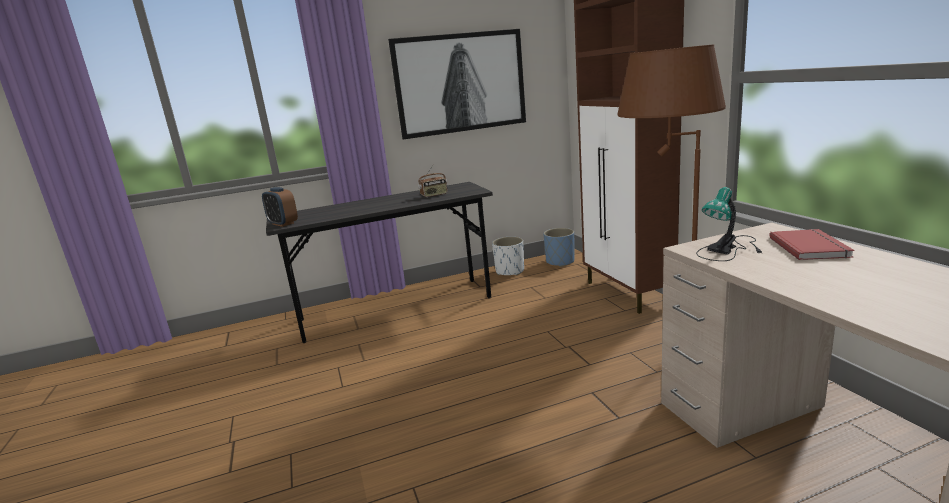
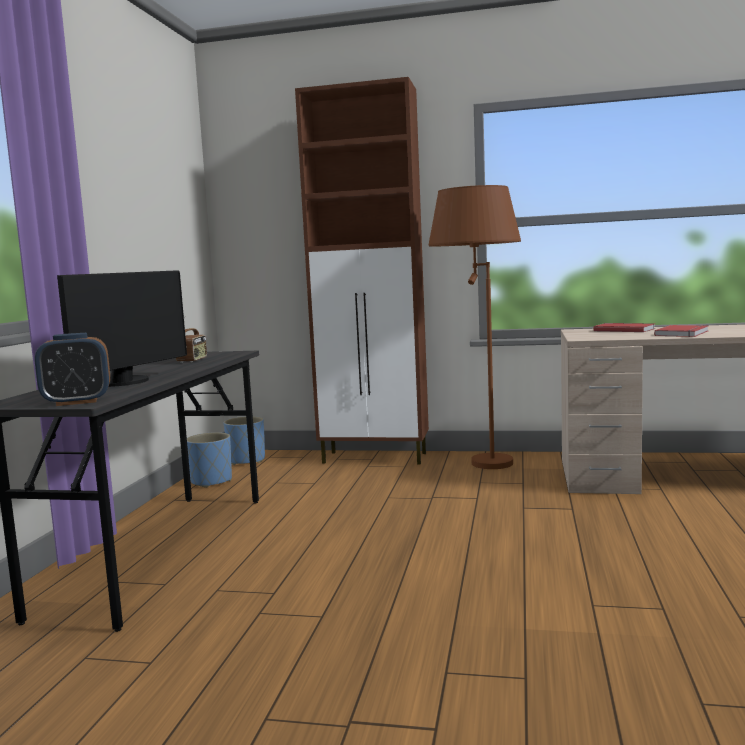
camera: 60 degrees left, 10 degrees down
(346, 211) = (126, 382): none -> monitor
(460, 83) = (137, 217): picture -> none
(510, 271) = (211, 481): white planter -> blue planter
(730, 249) = (599, 335): table lamp -> none
(821, 281) = (683, 333): none -> red book

